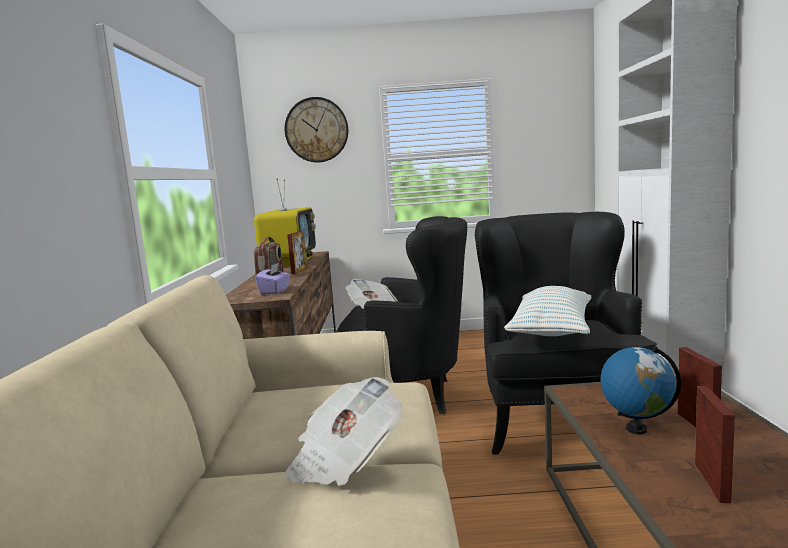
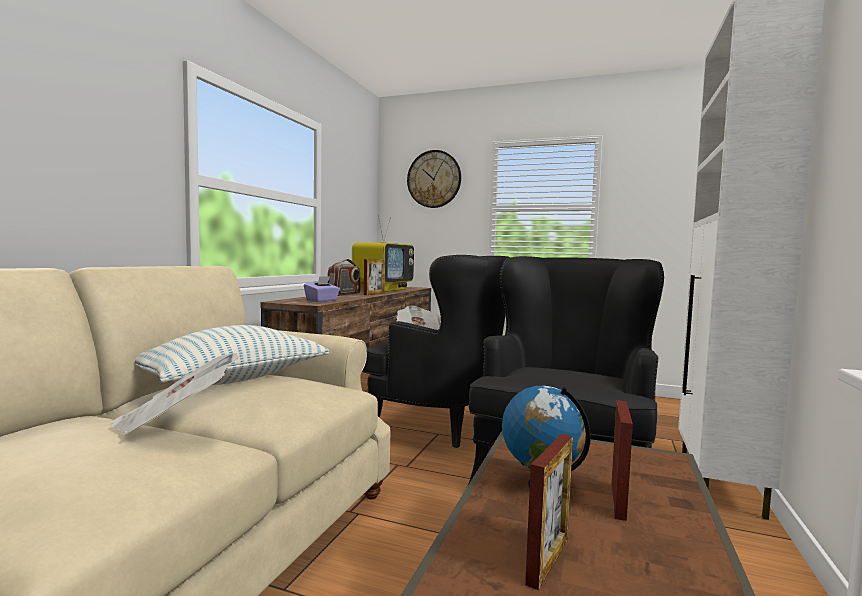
camera: 20 degrees right, 5 degrees down
(552, 330) = (551, 376): pillow -> pillow (234, 380)

